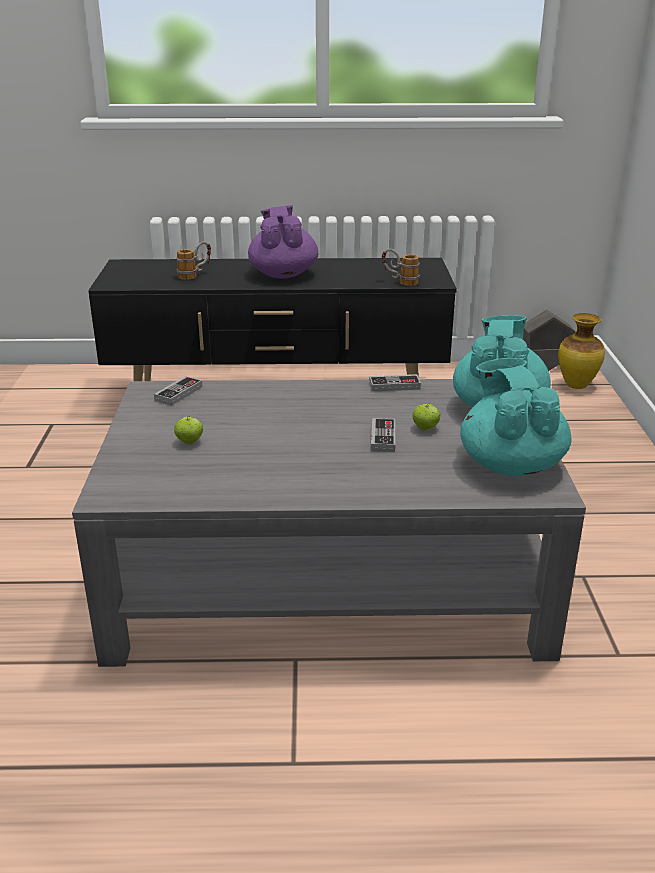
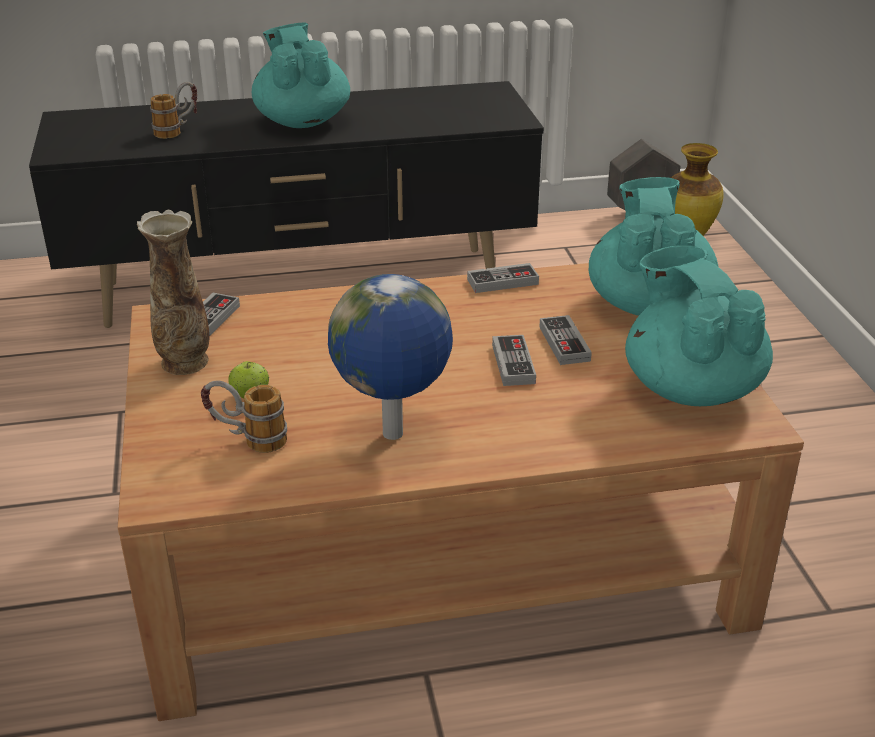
camera: 10 degrees left, 5 degrees up
(152, 418) = (185, 363): none -> vase
(280, 475) = (394, 435): none -> globe
(283, 274) = (302, 121): purple teapot -> turquoise teapot
(329, 577) = (440, 547): grey coffee table -> brown coffee table
(400, 282) = (466, 123): mug -> mug (247, 440)
(425, 428) = (564, 344): apple -> game controller

